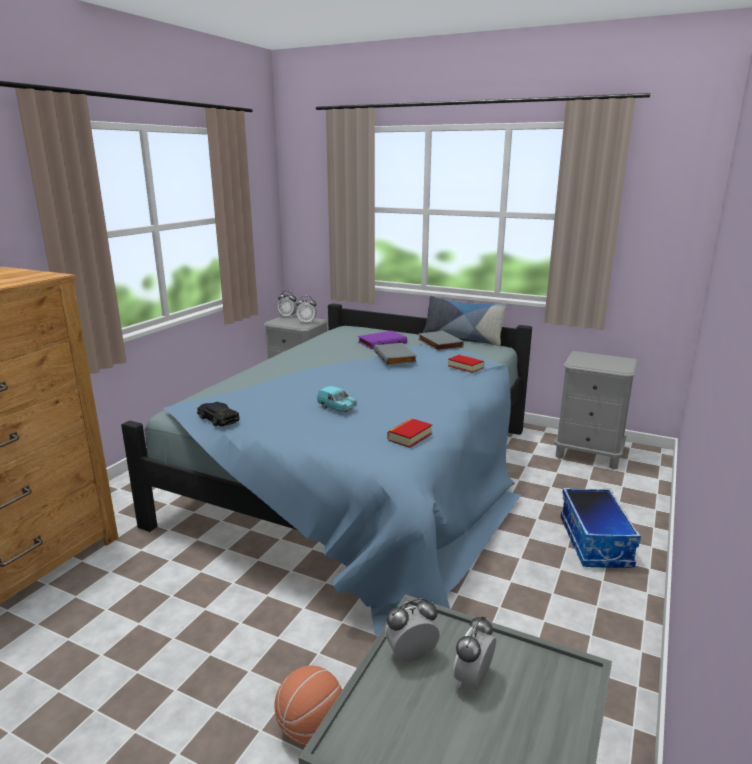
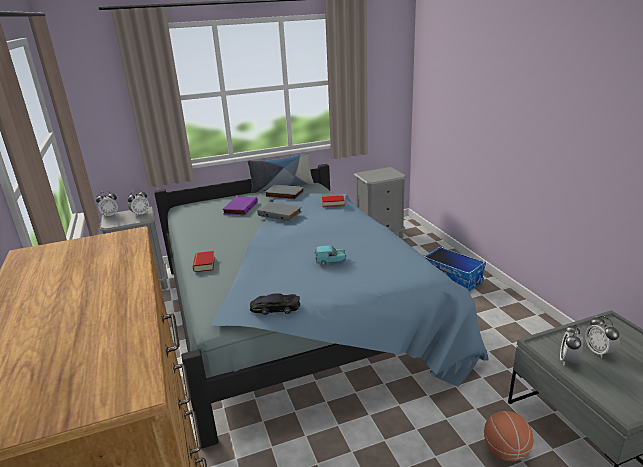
camera: 45 degrees left, 5 degrees up
(409, 437) = (405, 256): book -> book (204, 264)

